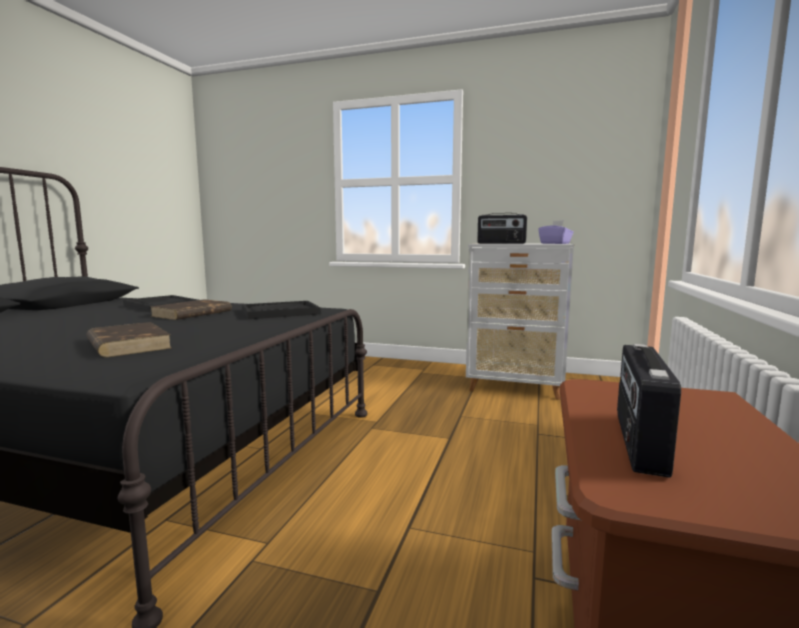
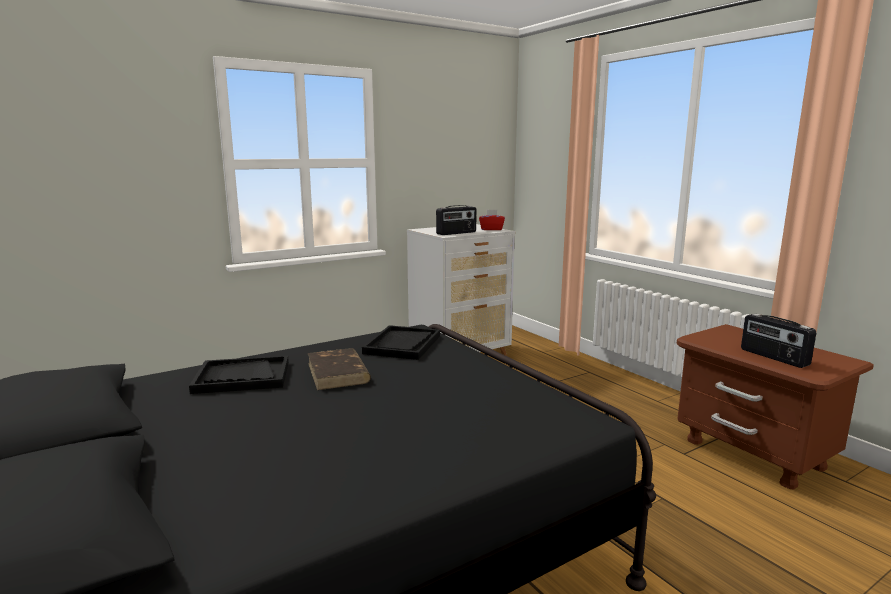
camera: 50 degrees left, 5 degrees up
(128, 344) = (475, 412): brown book -> none
(555, 243) = (491, 229): purple tissue box -> red tissue box

